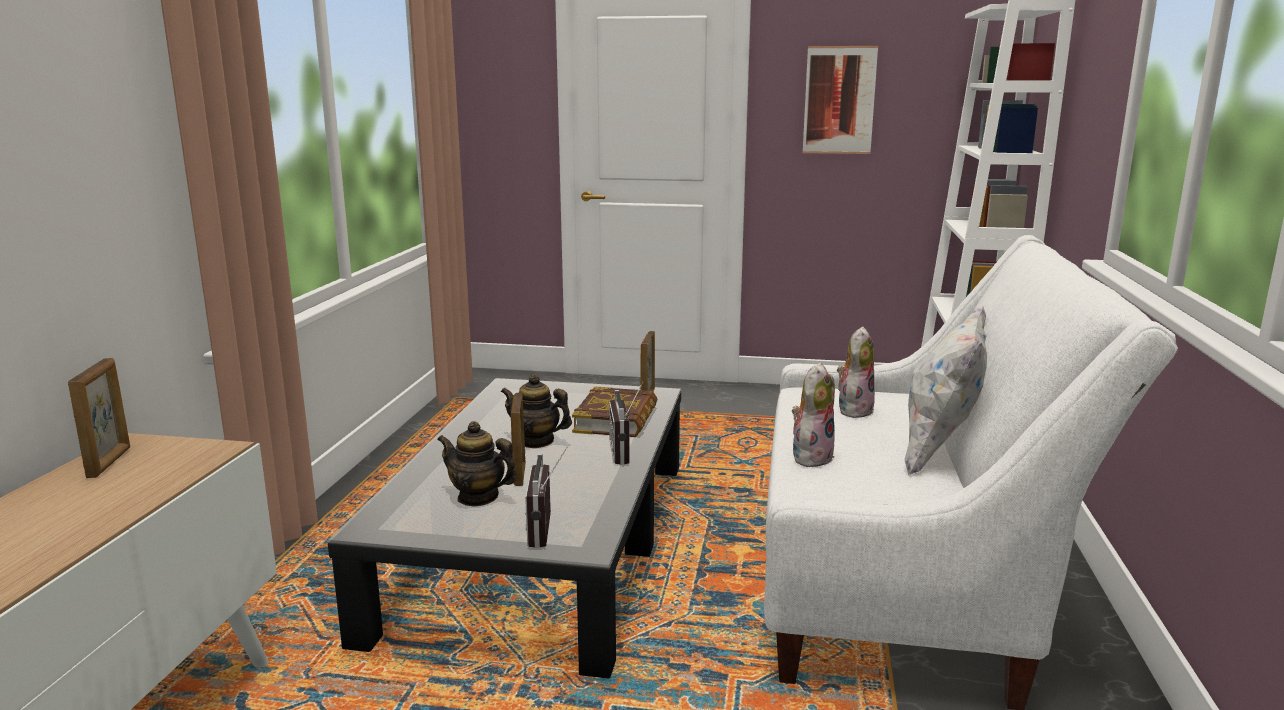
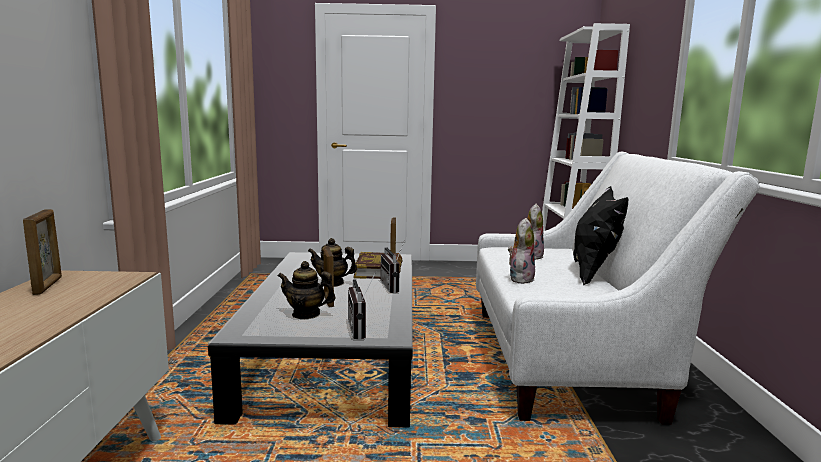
camera: 10 degrees left, 5 degrees down
(839, 100) = (488, 88): picture -> none
(941, 450) = (594, 273): white pillow -> black pillow

